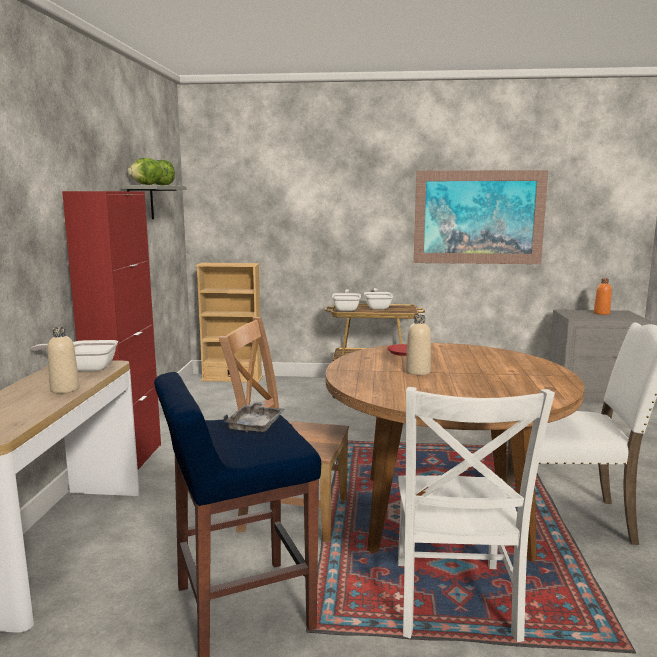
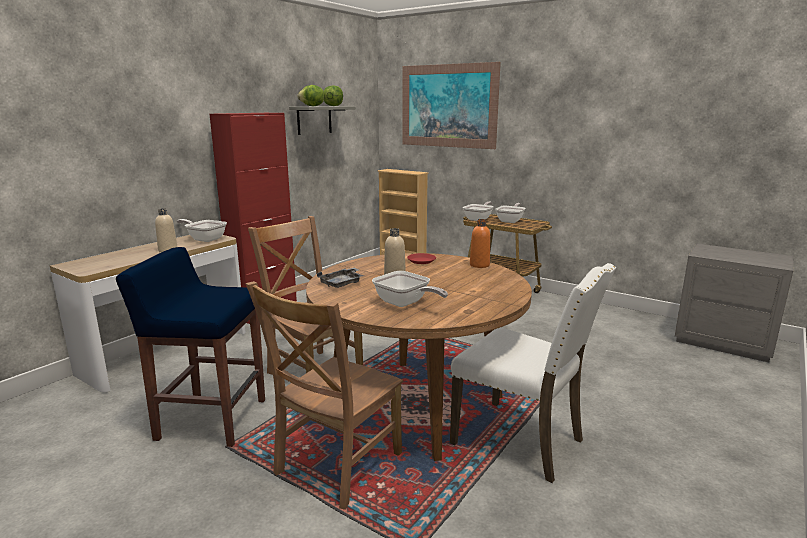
camera: 30 degrees right, 5 degrees up
(256, 425) = (223, 294): grey tray -> grey tray (342, 283)
(454, 603) = (335, 466): white chair -> brown chair
(478, 217) = (624, 139): picture -> picture (448, 106)
(485, 393) = (405, 303): none -> frying pan
(601, 313) = (746, 254): orange bottle -> orange bottle (479, 265)

